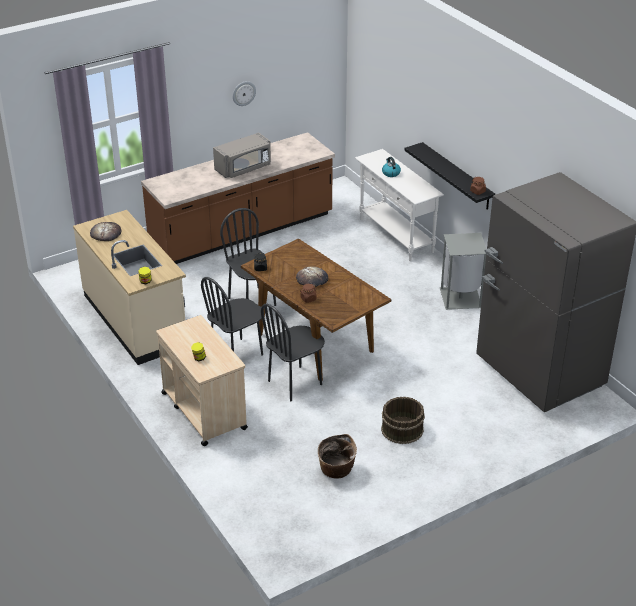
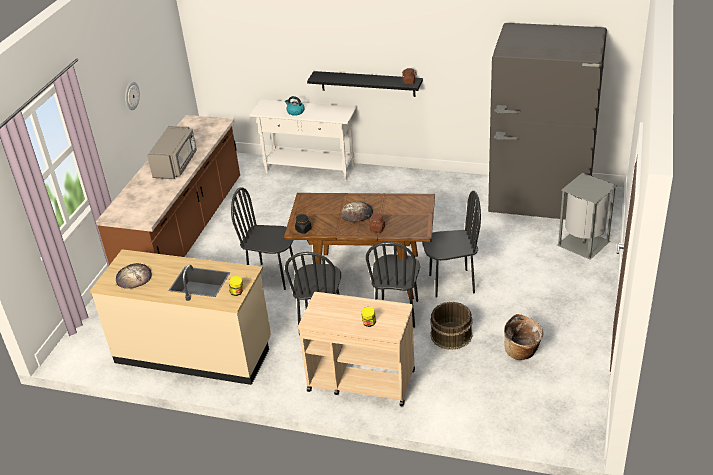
camera: 40 degrees left, 0 degrees up
(365, 389) = (451, 283): none -> black chair
(402, 429) = (518, 293): brown bucket -> brown bucket (450, 334)
(461, 298) = (419, 184): grey trash can -> grey trash can (584, 243)

